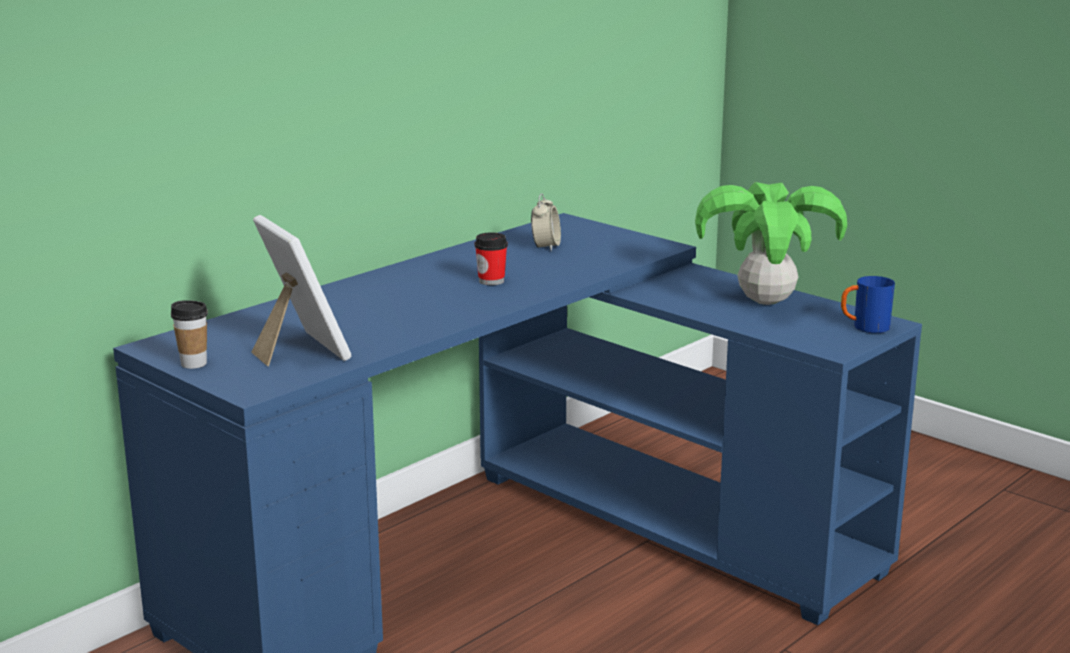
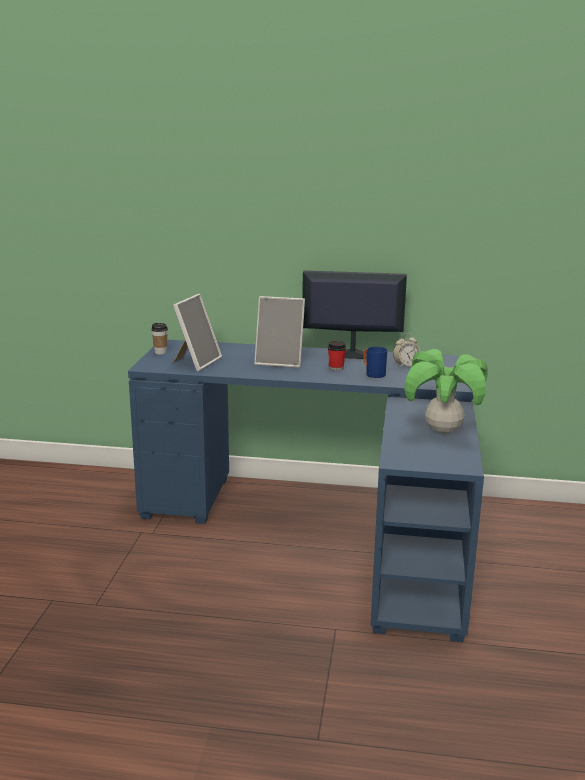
camera: 55 degrees right, 0 degrees up
(402, 302) = (280, 361): none -> picture frame
(451, 259) = (351, 355): none -> monitor
(864, 328) = (445, 462): blue mug -> blue mug (372, 374)

